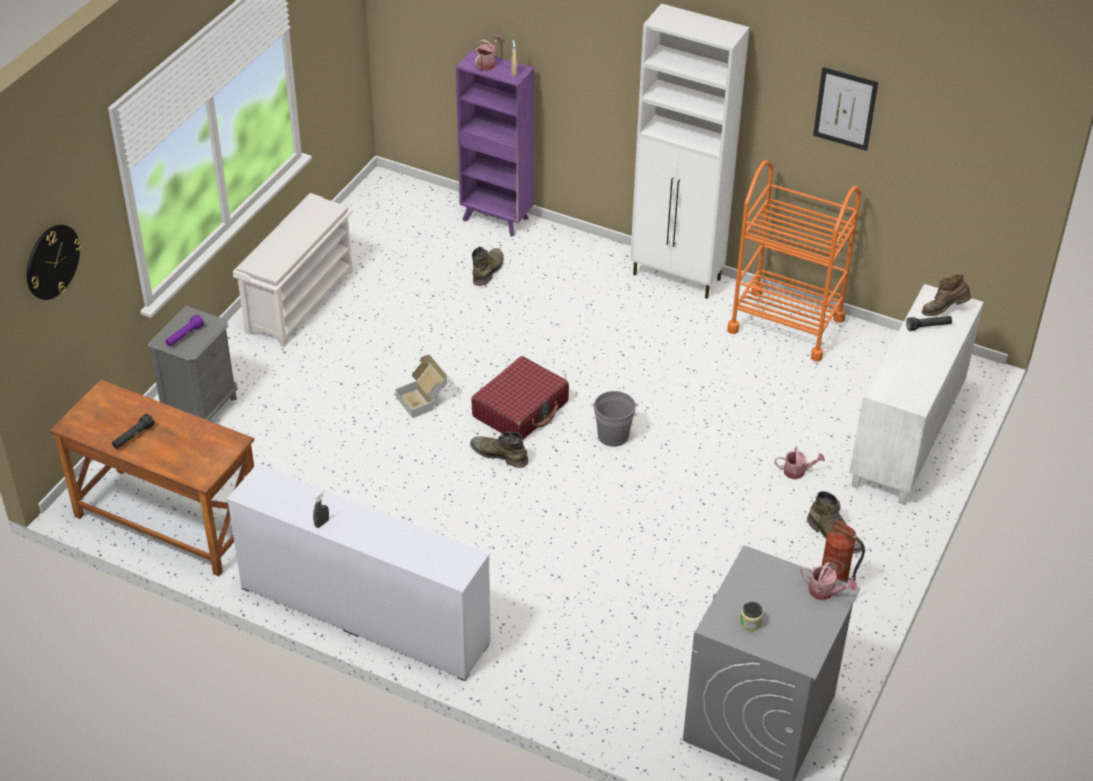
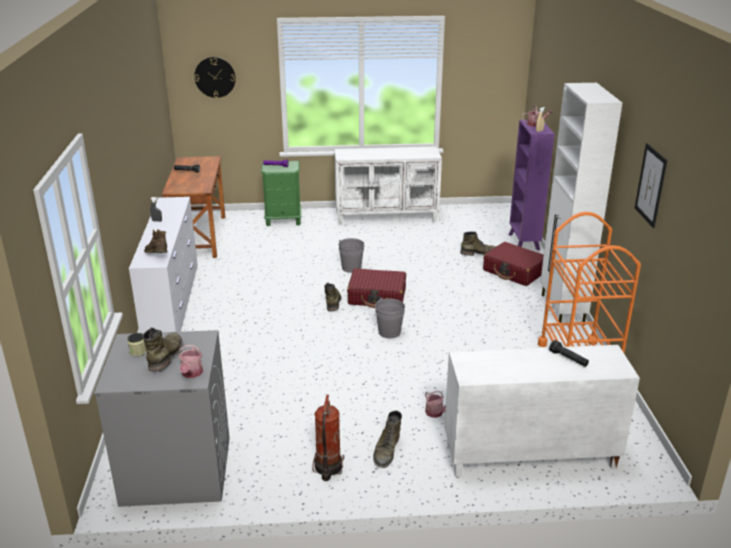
camera: 60 degrees right, 15 degrees down
(201, 408) = (283, 220): grey nightstand -> green nightstand
(300, 300) = (387, 217): white shoe rack -> white cabinet
(423, 400) = (351, 268): cardboard box -> grey bucket
(561, 266) = (514, 271): none -> red suitcase
(774, 602) = (166, 355): none -> green boot
(944, 310) = (599, 361): brown boot -> brown boot (158, 257)

